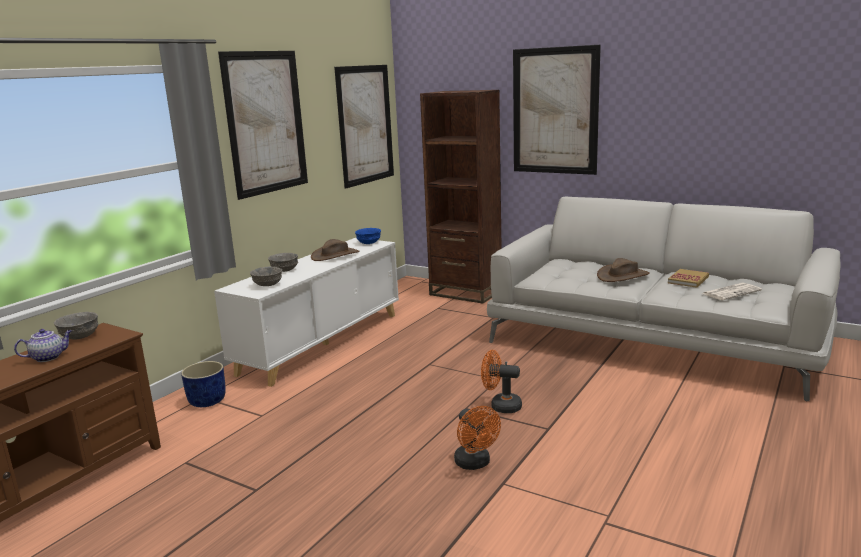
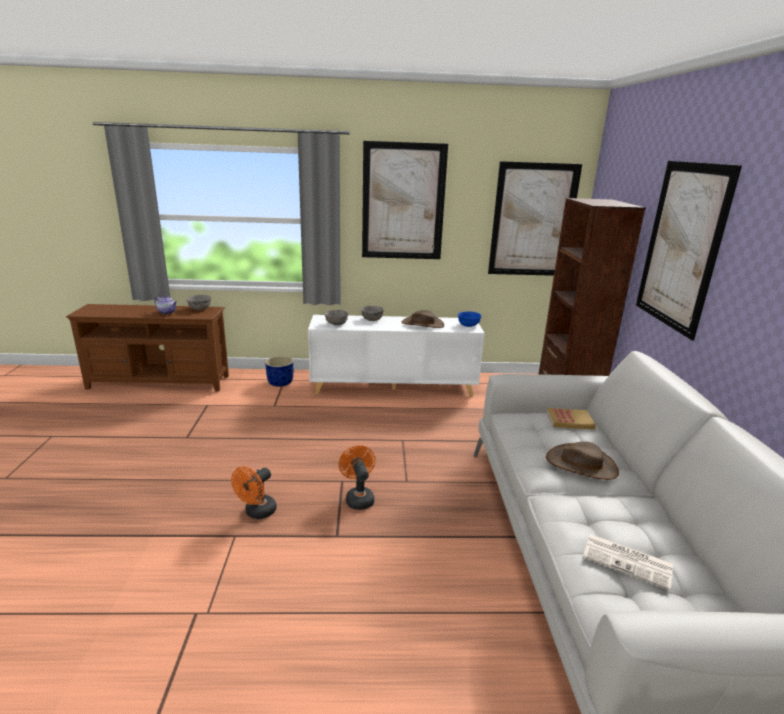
camera: 55 degrees right, 5 degrees up
(688, 280) = (627, 515): book -> book (570, 420)

